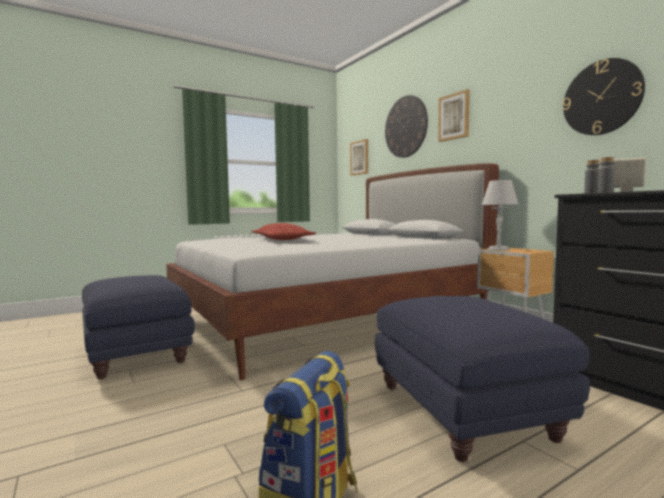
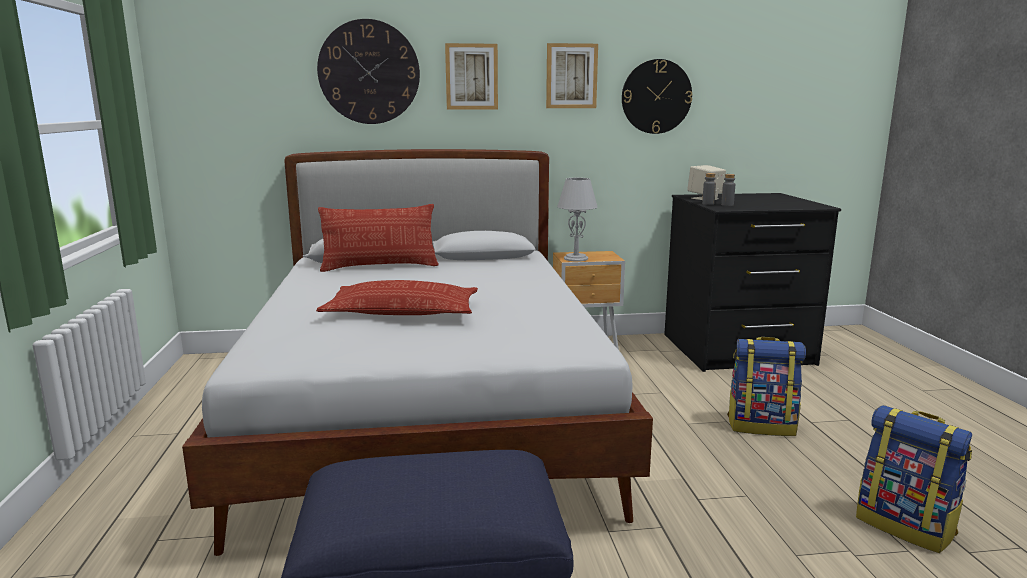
camera: 65 degrees left, 10 degrees up
(359, 157) = (238, 109): picture -> picture (571, 76)
(361, 235) = (380, 267): none -> pillow
(465, 412) = (761, 426): blue ottoman -> backpack

